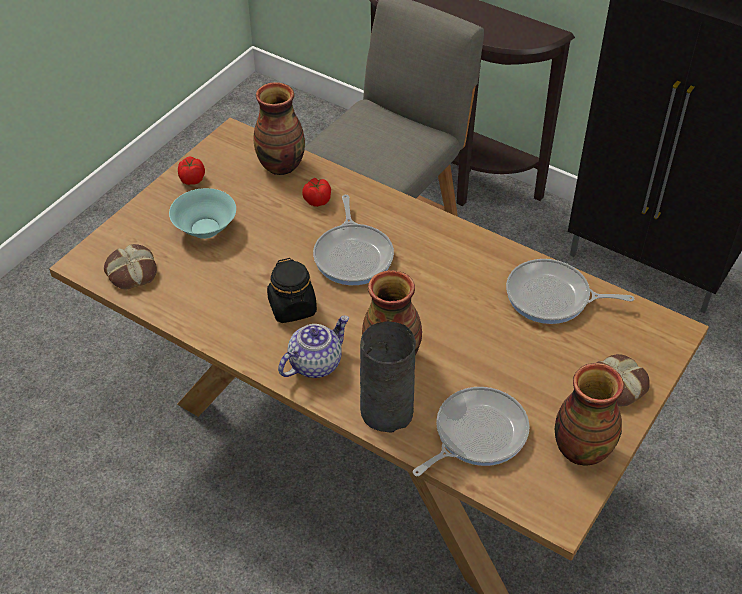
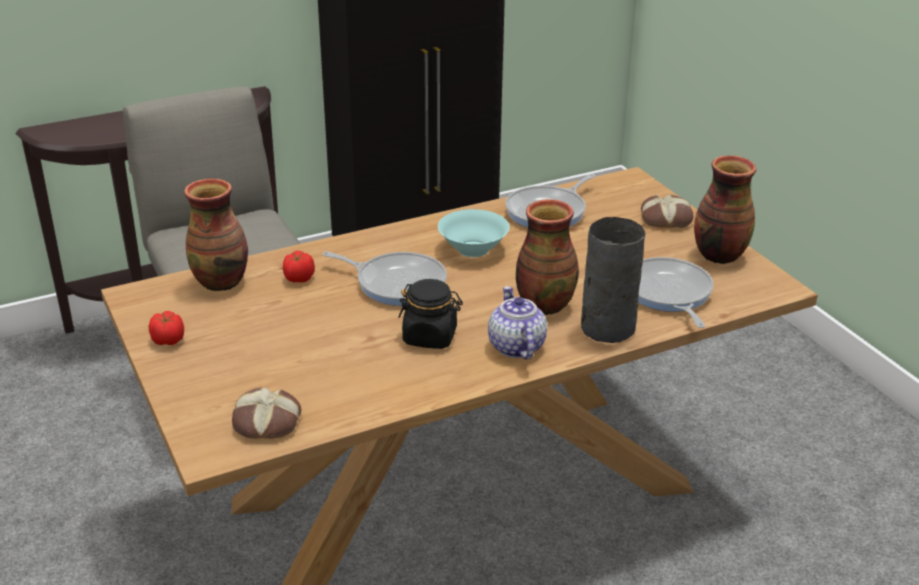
camera: 60 degrees left, 15 degrees down
(205, 229) = (257, 354): turquoise bowl -> turquoise bowl (474, 249)

